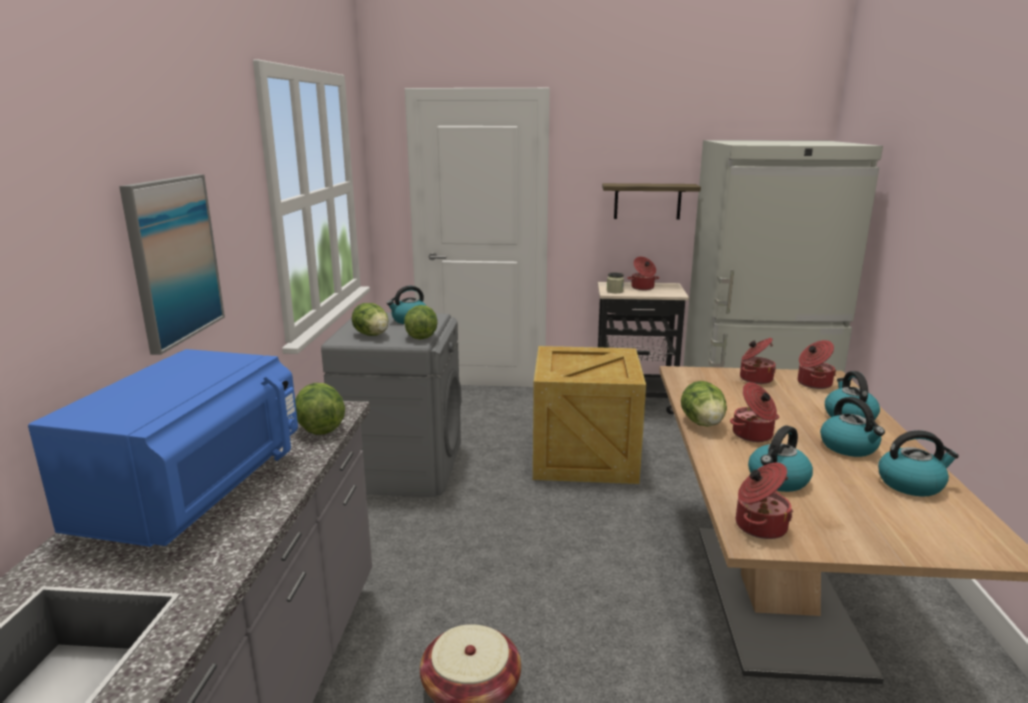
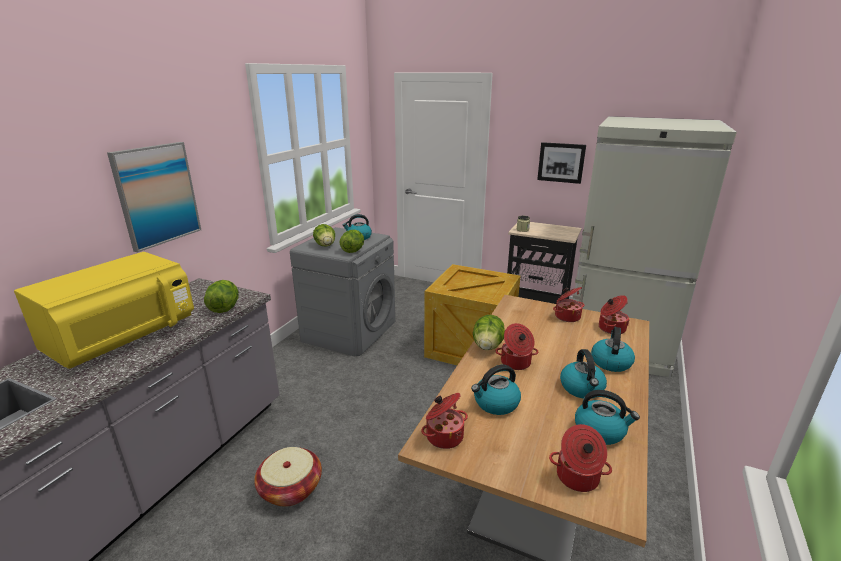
camera: 20 degrees right, 5 degrees up
(194, 493) = (123, 338): blue microwave -> yellow microwave
(642, 288) = (547, 229): cooking pot -> cooking pot (577, 478)
(647, 201) = (561, 162): shelf -> picture

